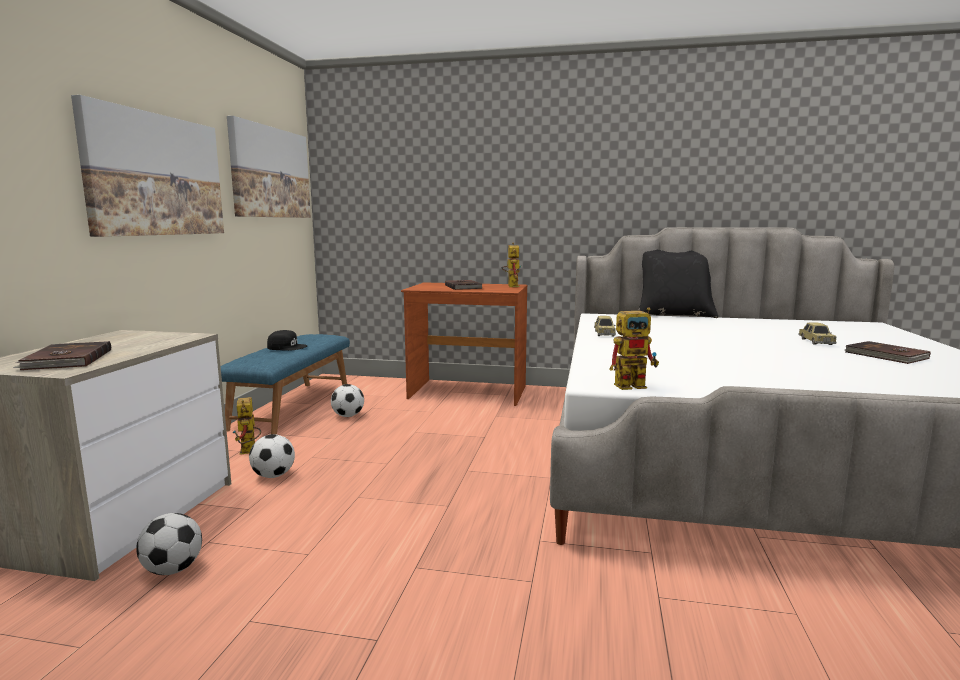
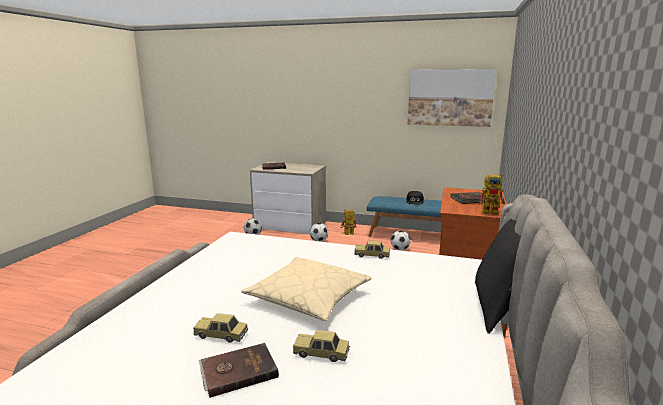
camera: 95 degrees right, 5 degrees up
(156, 175) = (354, 105): picture -> none
(635, 385) = (225, 244): toy robot -> none
(737, 346) = (308, 297): none -> beige pillow
(857, 363) = (221, 335): none -> toy car

